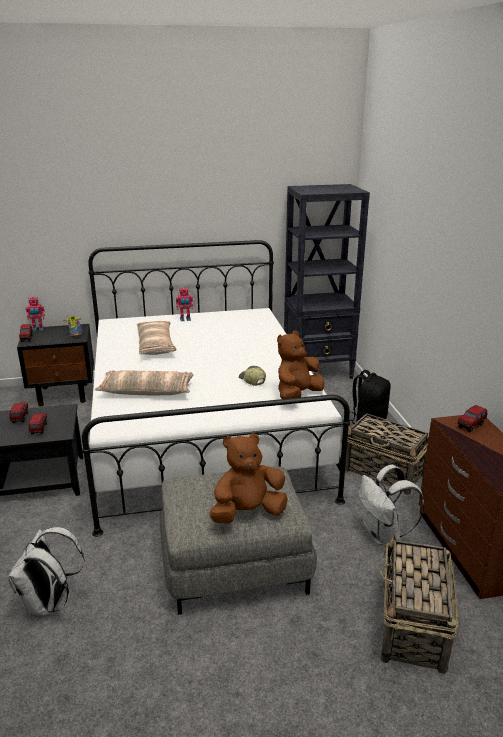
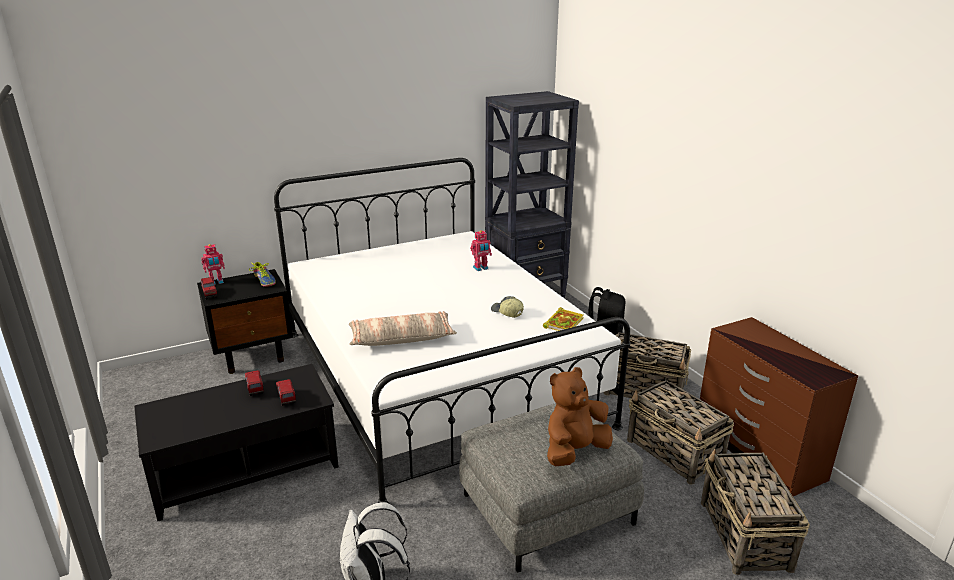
camera: 15 degrees left, 0 degrees up
(156, 345) = (376, 285): pillow -> none
(185, 319) = (389, 253): toy robot -> toy robot (481, 268)
(297, 395) = (563, 322): brown plush toy -> book
(383, 535) = (675, 453): white backpack -> basket
(471, 426) = (751, 331): toy truck -> none

